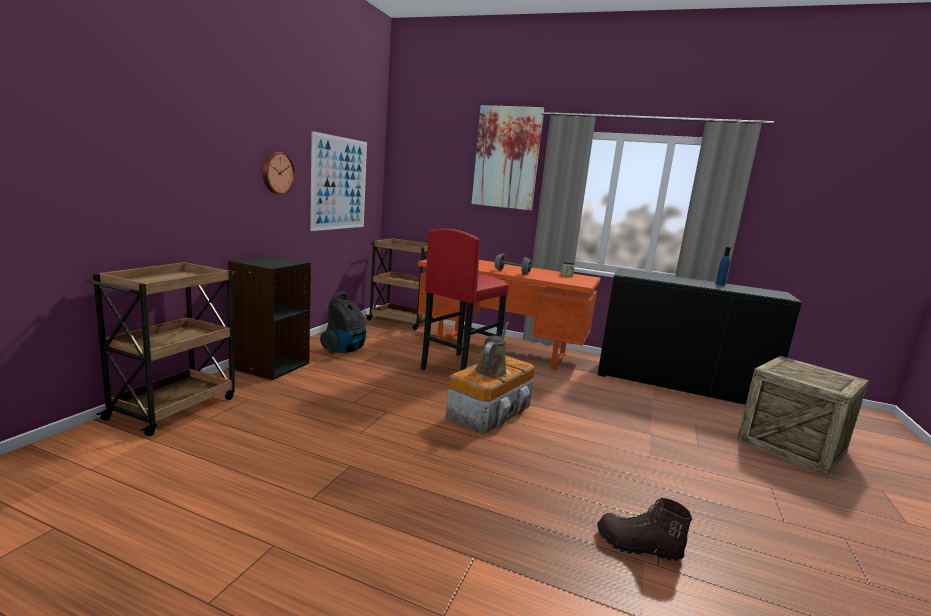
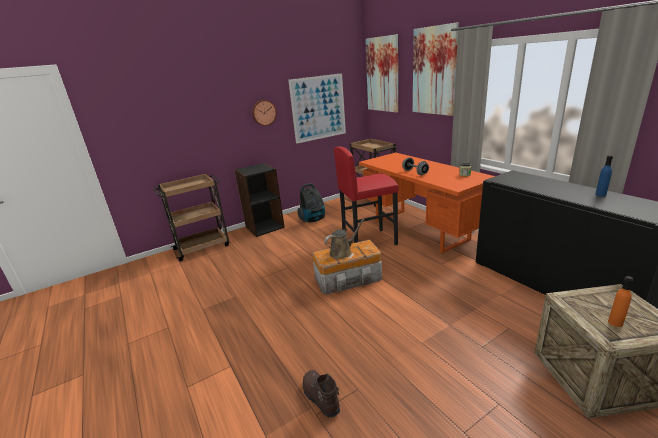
camera: 40 degrees right, 10 degrees up
(421, 154) = (382, 75): none -> picture
(822, 380) = (615, 323): none -> orange bottle

